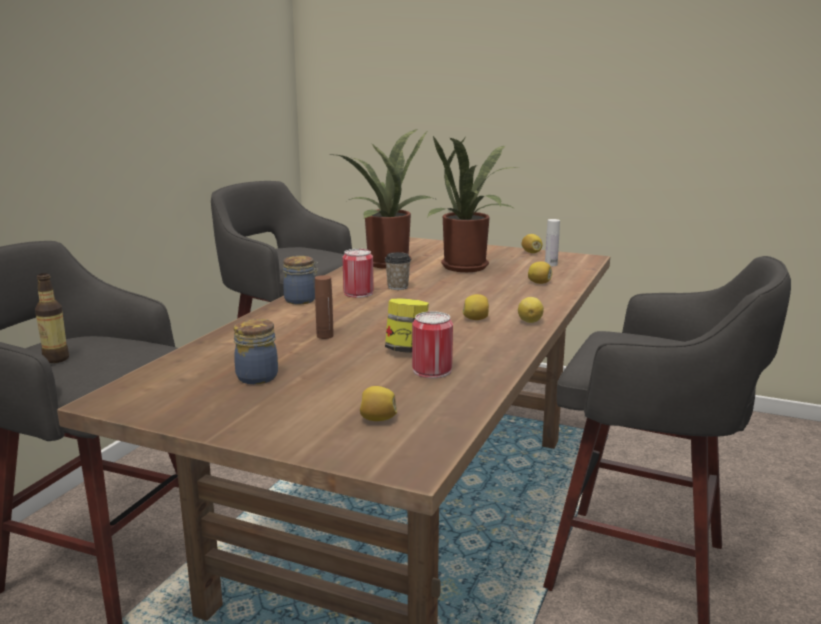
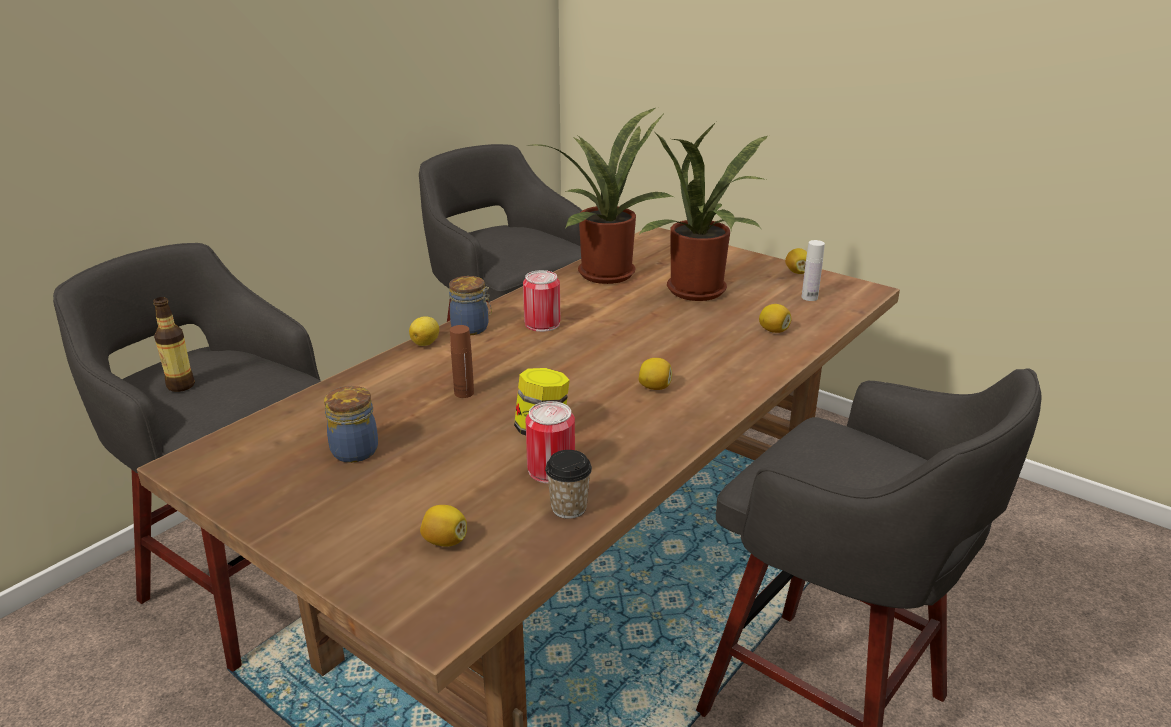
camera: 15 degrees right, 10 degrees up
(398, 287) = (594, 318): cup -> cup (569, 508)
(530, 321) = (719, 400): lemon -> lemon (426, 343)

